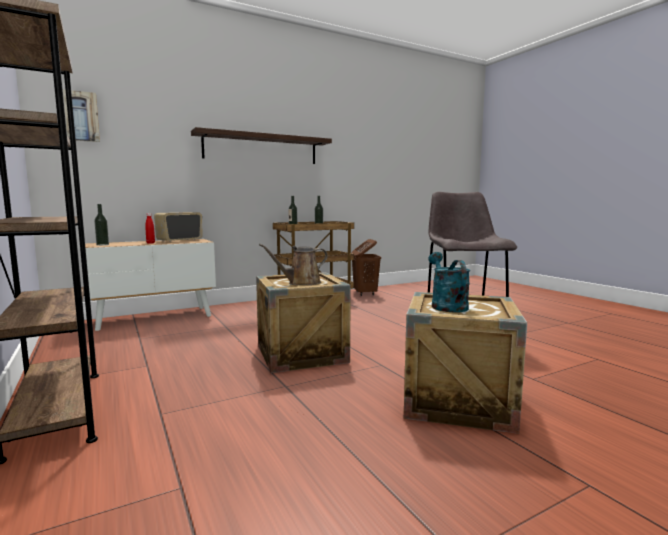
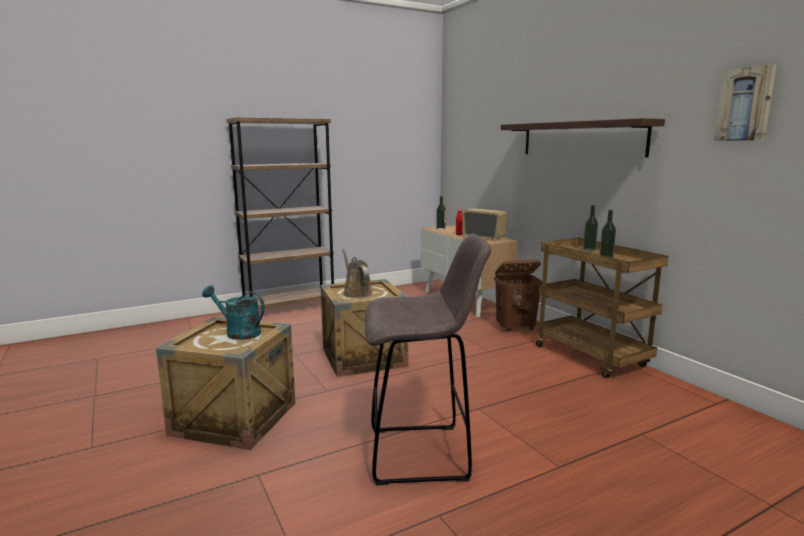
camera: 90 degrees right, 5 degrees up
(80, 116) = (461, 123): picture -> picture (745, 104)
(365, 293) = (661, 393): brown laundry basket -> brown laundry basket (516, 328)
(446, 305) = (238, 332): turquoise watering can -> turquoise watering can turned 150 degrees counterclockwise

